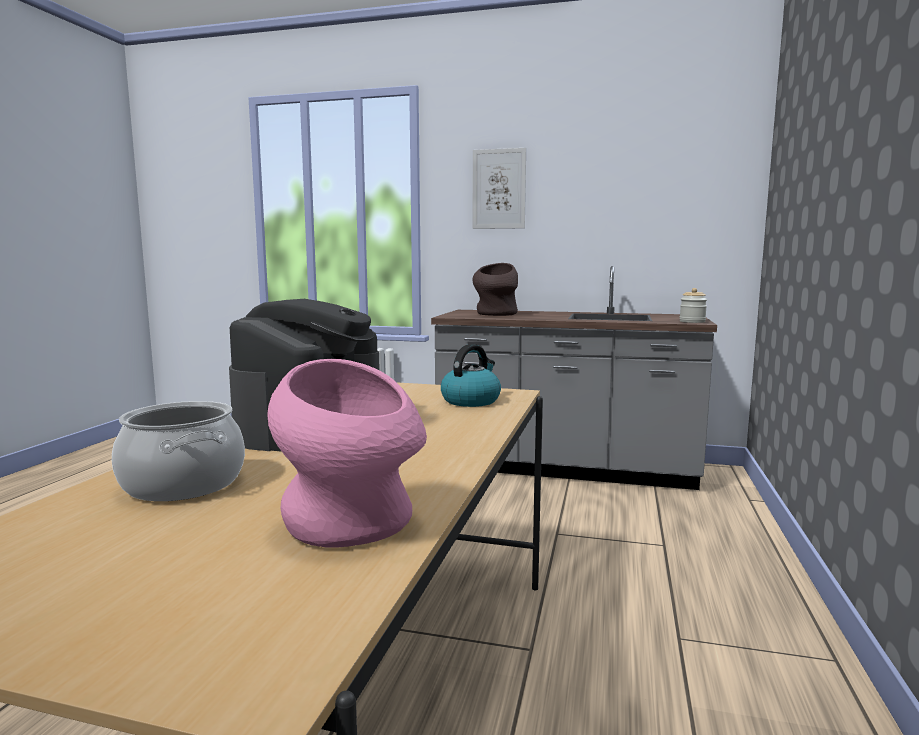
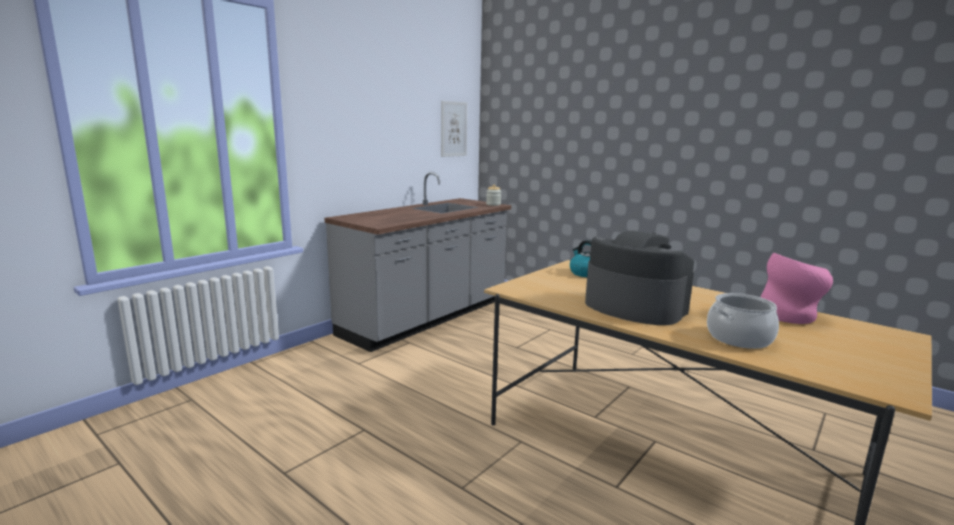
camera: 65 degrees left, 5 degrees up
(495, 314) = (386, 217): brown vase -> none
(499, 189) = (347, 111): picture -> picture (453, 129)

